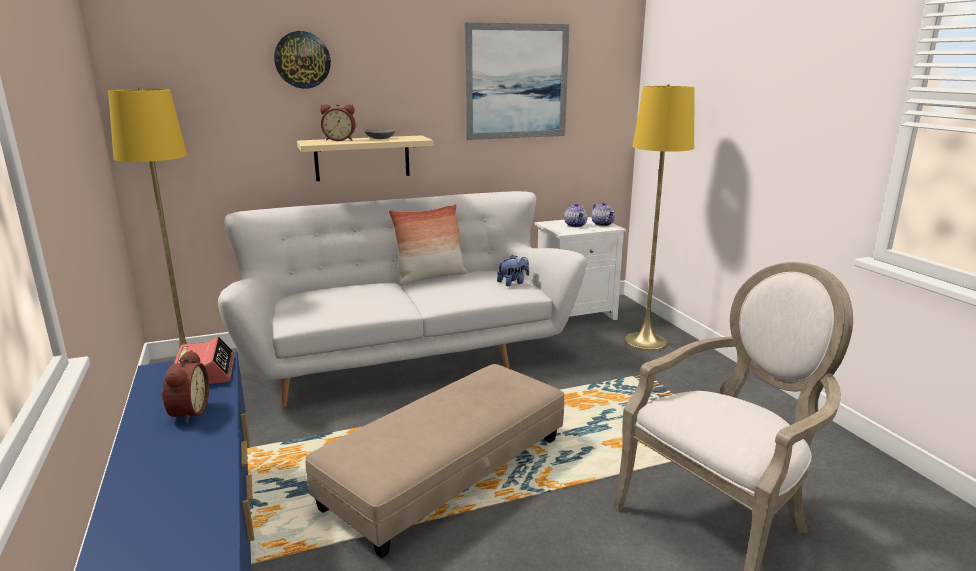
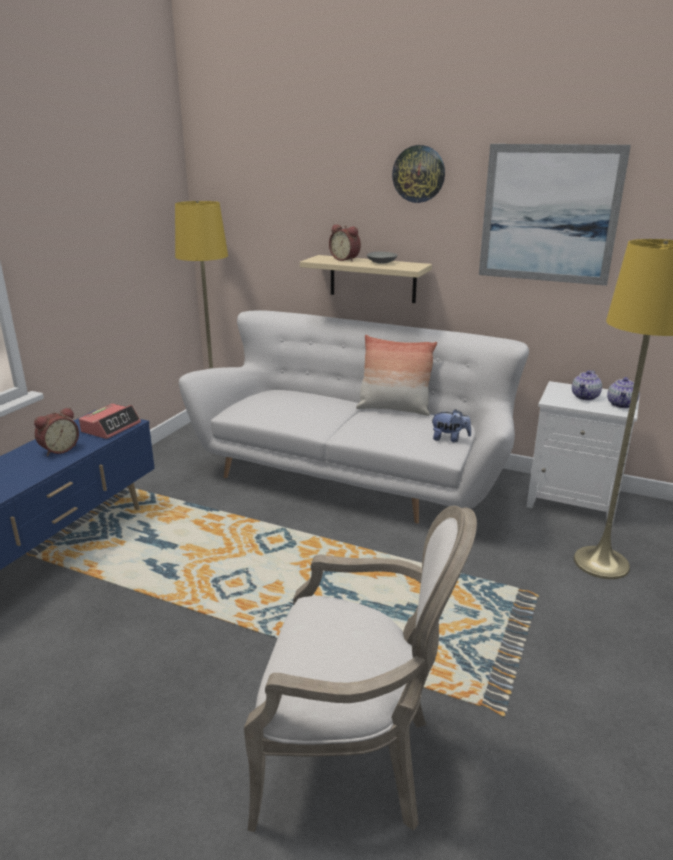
camera: 45 degrees right, 5 degrees up
(302, 60) = (328, 181): wall clock -> wall clock (418, 174)
(447, 472) = (237, 579): beige ottoman -> none

